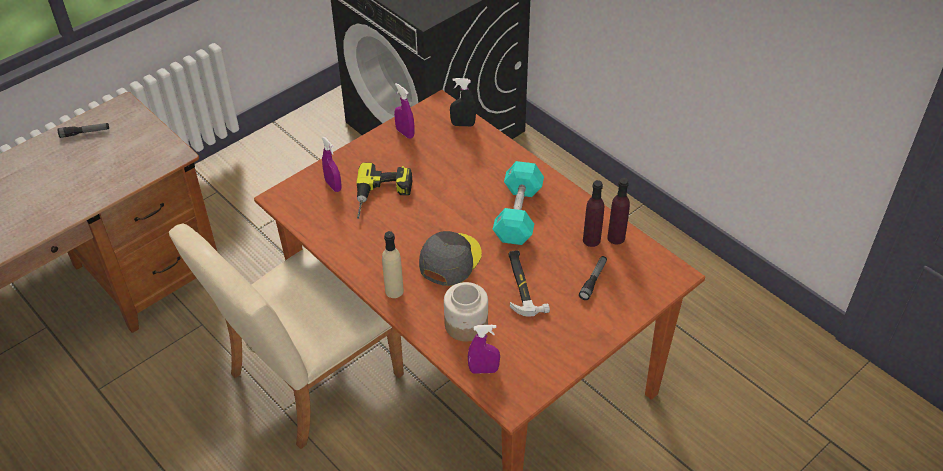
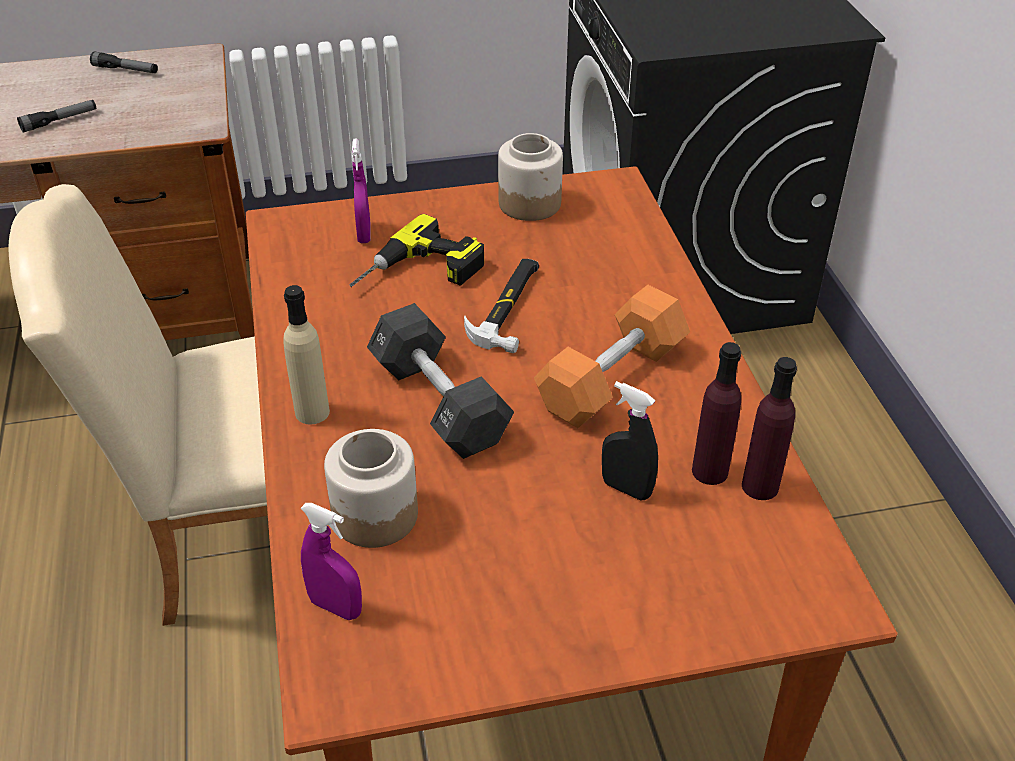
camera: 30 degrees right, 5 degrees down
(405, 133) = (530, 203): purple spray bottle -> jar
(450, 260) = (439, 403): grey cap -> black dumbbell
(463, 124) = (629, 221): black spray bottle -> black spray bottle (626, 489)
(518, 214) = (611, 378): turquoise dumbbell -> orange dumbbell
(523, 285) = (526, 493): hammer -> hammer (509, 307)
(593, 280) = (660, 542): flashlight -> flashlight (59, 121)

